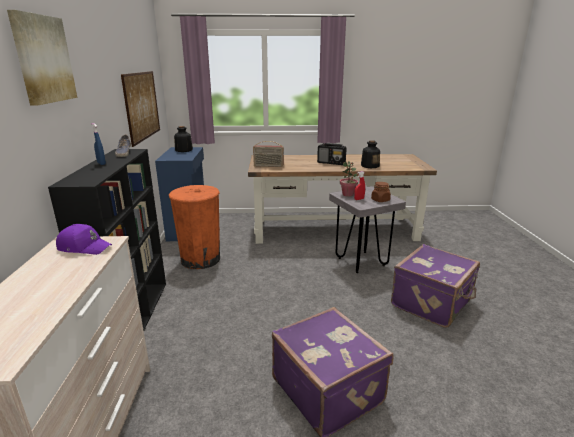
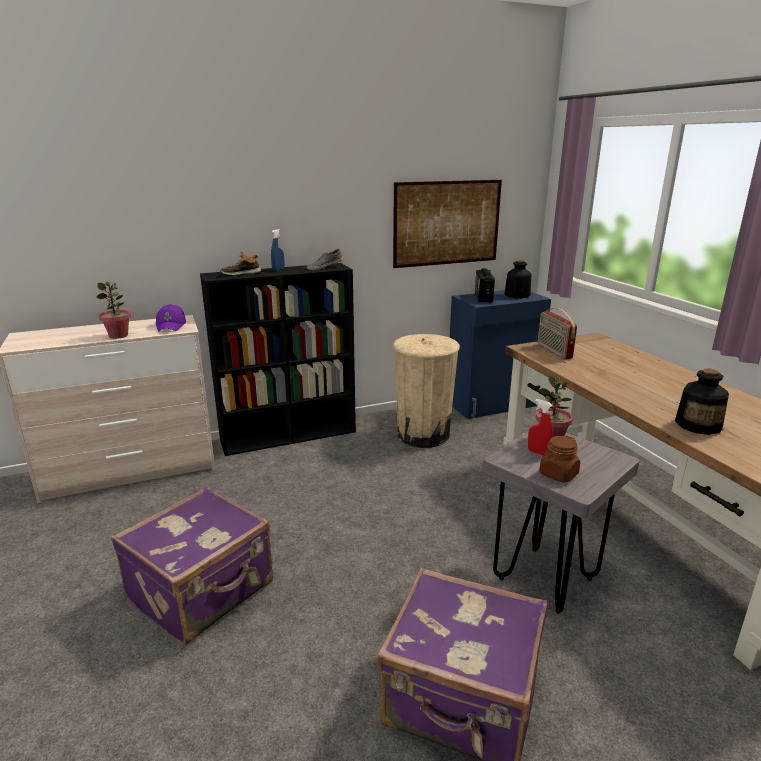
camera: 70 degrees right, 0 degrees up
(43, 59) = (230, 167): picture -> none
(76, 277) = (119, 336): none -> potted plant
(90, 174) = (241, 273): none -> shoe
(200, 259) = (423, 435): orange trash can -> beige trash can
(331, 163) = (654, 389): radio -> radio (483, 298)

